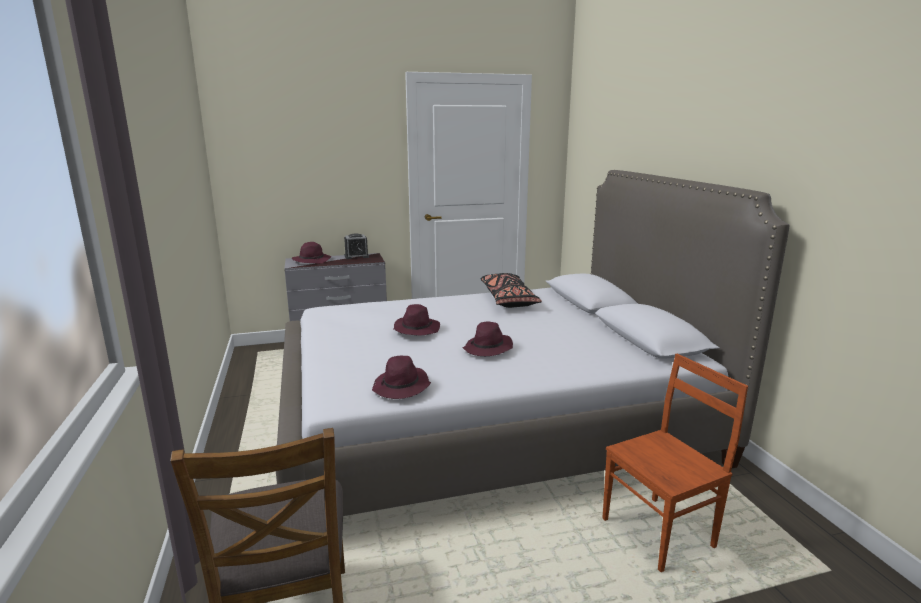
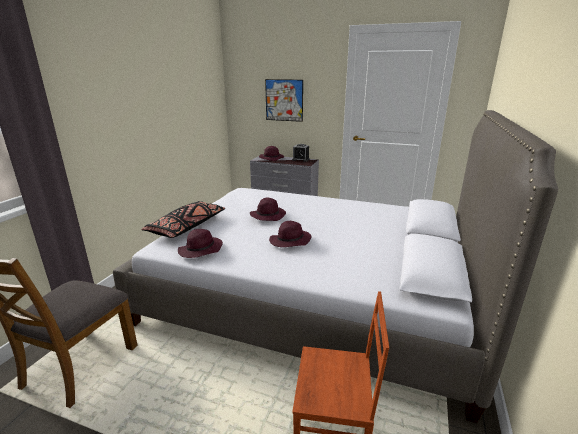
camera: 35 degrees right, 5 degrees up
(317, 173) = (284, 100): none -> picture
(508, 299) = (365, 209): black pillow -> black pillow (187, 227)

